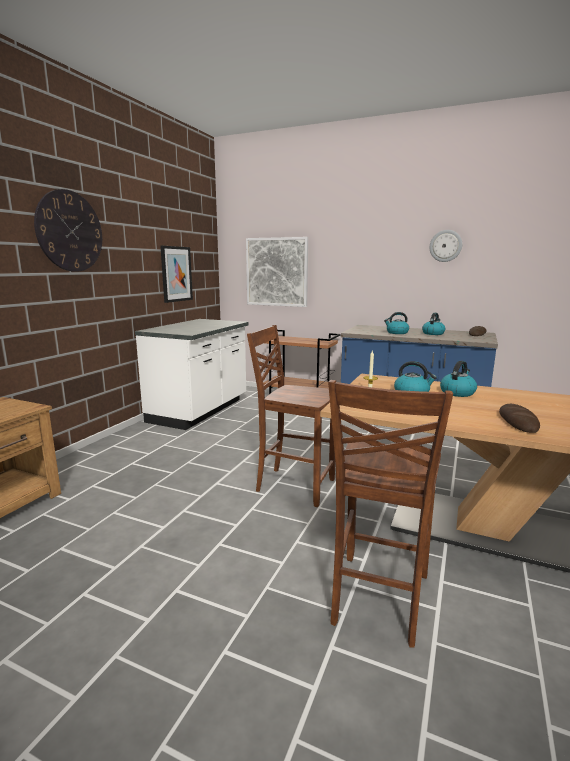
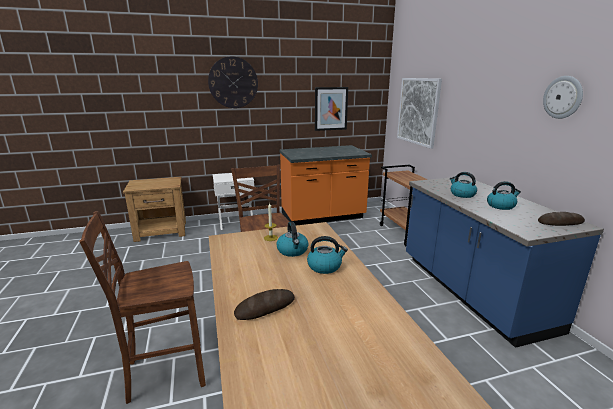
camera: 50 degrees right, 5 degrees up
(104, 450) = (236, 221): none -> white nightstand
(200, 411) = (323, 216): white counter -> orange counter

